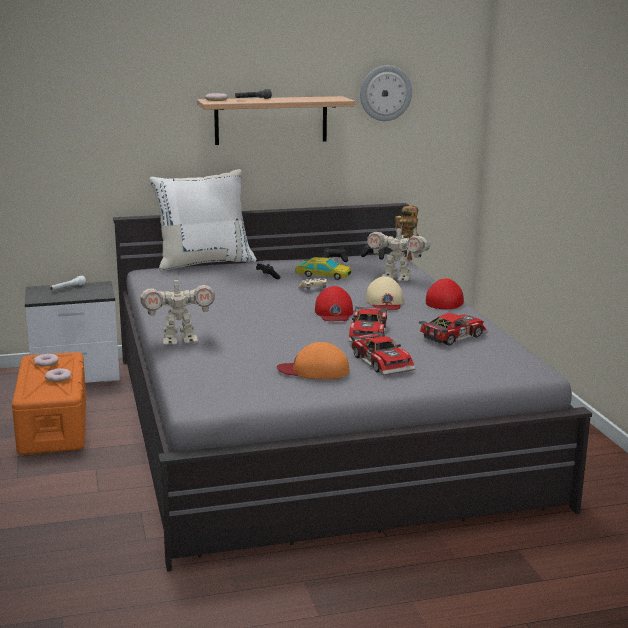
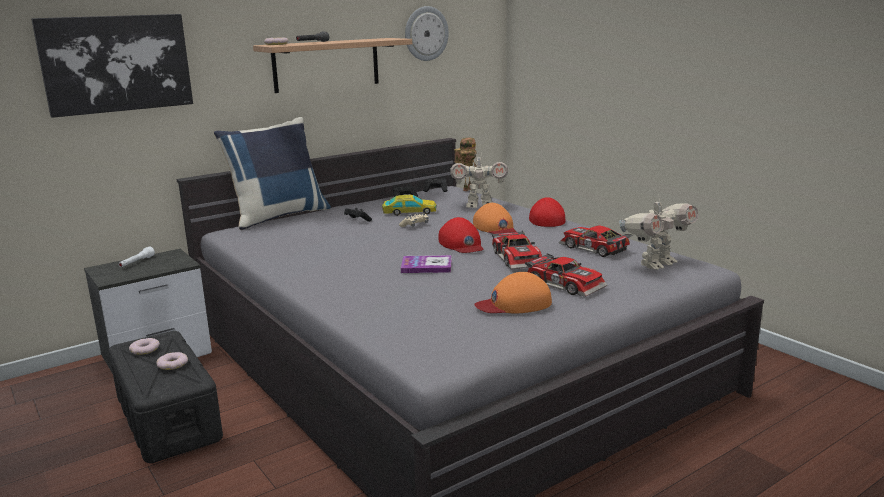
camera: 20 degrees left, 0 degrees up
(53, 424) = (167, 417): orange storage box -> black storage box
(70, 111) = (116, 63): none -> picture
(179, 340) = (336, 297): toy robot -> toy robot (656, 264)
(204, 263) = (278, 216): white pillow -> blue pillow
(279, 327) = (426, 266): none -> book
(385, 302) = (495, 227): beige cap -> orange cap
(451, 336) = (593, 249): toy car -> toy car turned 75 degrees counterclockwise

